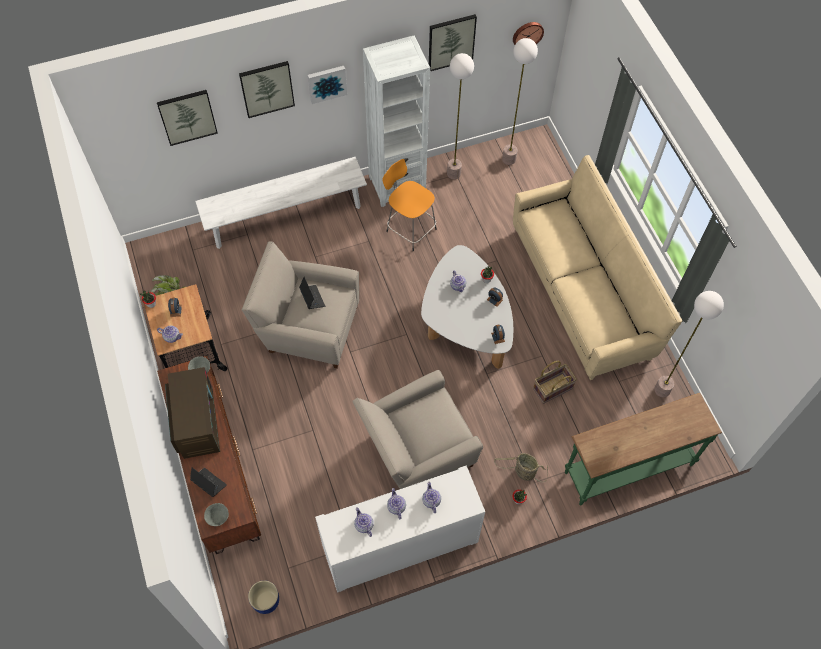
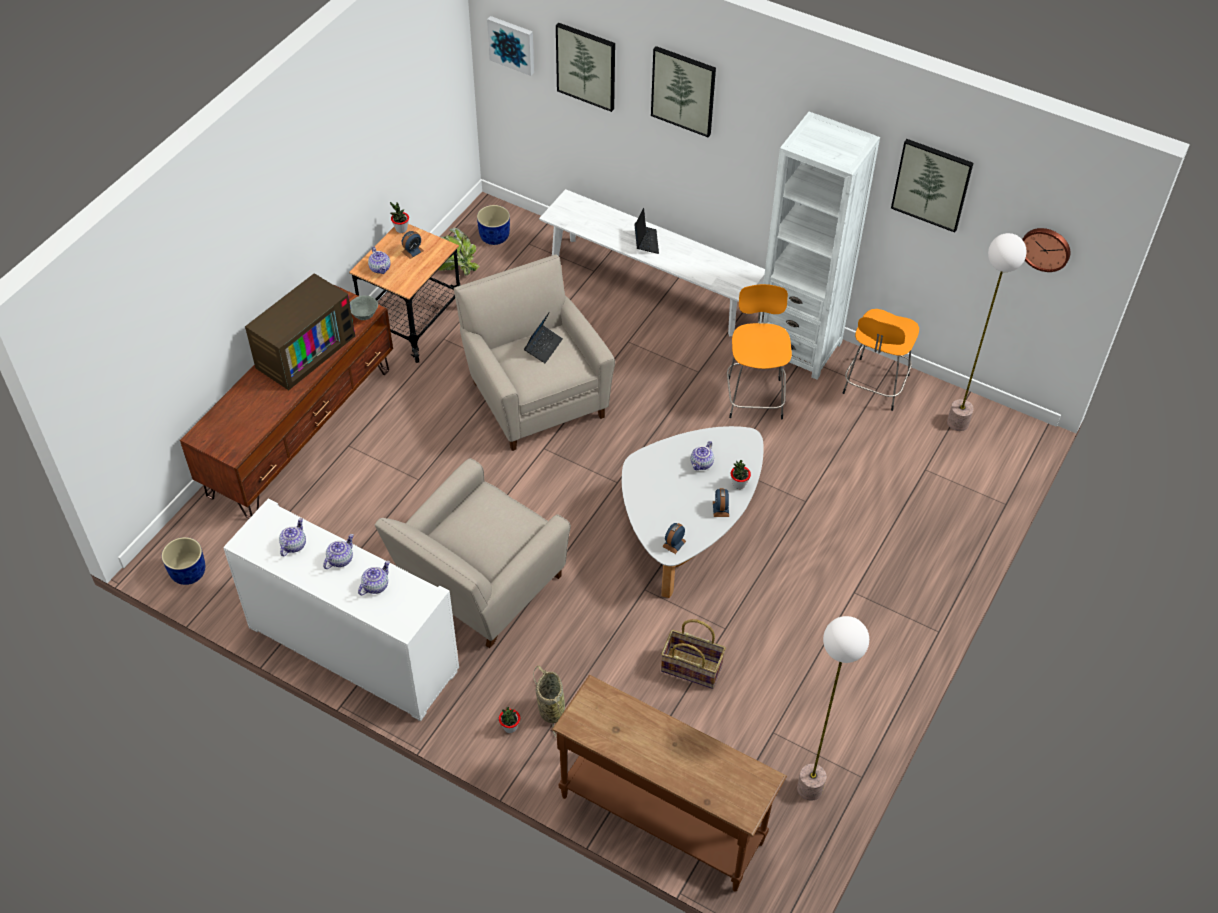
camera: 50 degrees right, 10 degrees down
(169, 262) = (495, 237): none -> blue planter
(209, 483) = (245, 405): laptop -> laptop (646, 242)
(218, 518) = (214, 437): grey bowl -> none
(327, 83) = (757, 134): picture -> picture (512, 44)
(416, 452) = (478, 588): beige armchair -> beige armchair turned 75 degrees counterclockwise
(453, 173) = (874, 386): floor lamp -> orange stool
(582, 292) = (856, 613): beige sofa -> none
(628, 467) = (662, 818): green console table -> brown console table

